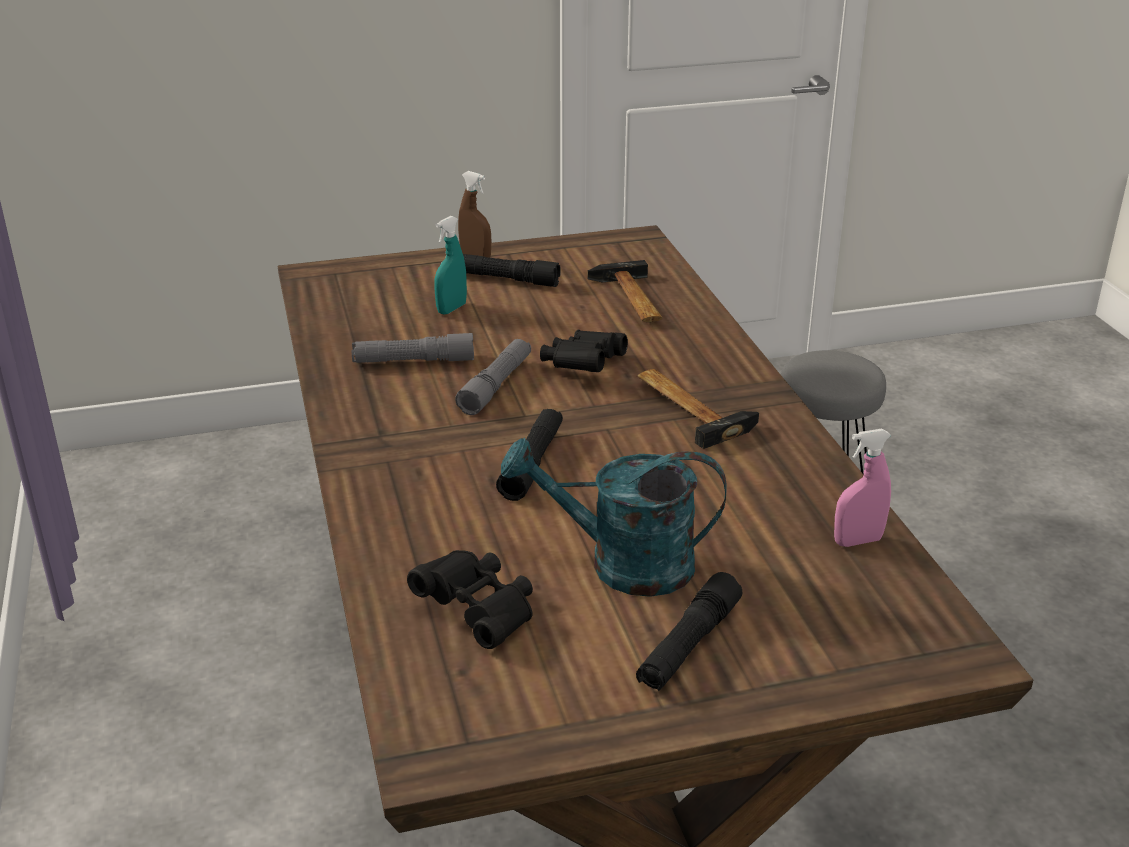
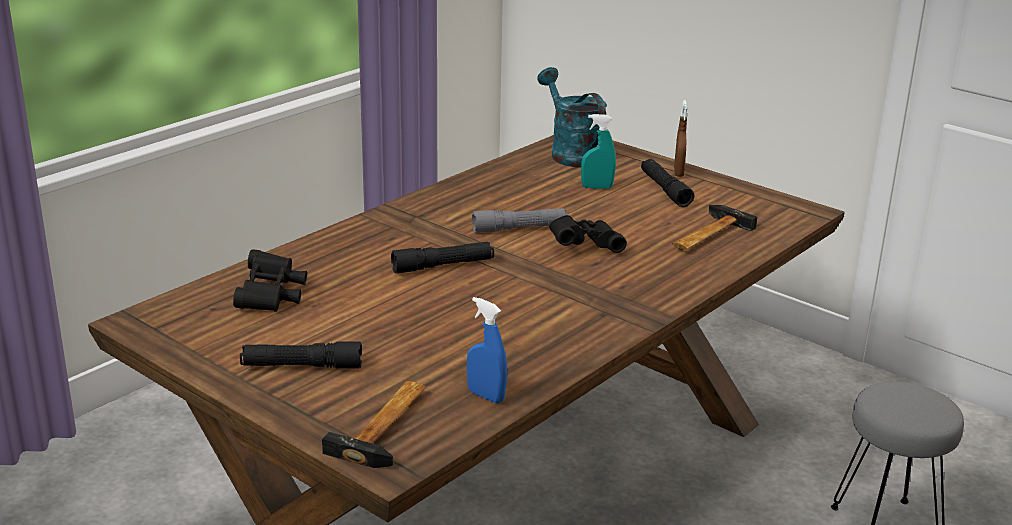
camera: 55 degrees right, 5 degrees down
(413, 361) = (514, 198): grey flashlight -> none
(622, 565) = (364, 324): turquoise watering can -> turquoise watering can (571, 153)
(689, 407) = (583, 295): hammer -> hammer (388, 426)
(857, 541) = (486, 396): pink spray bottle -> blue spray bottle

